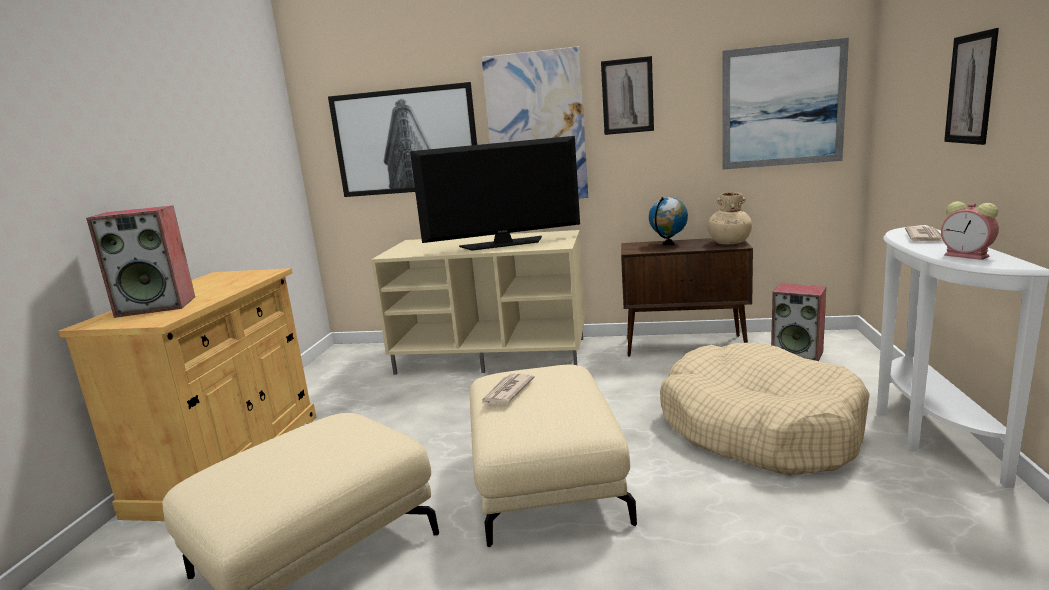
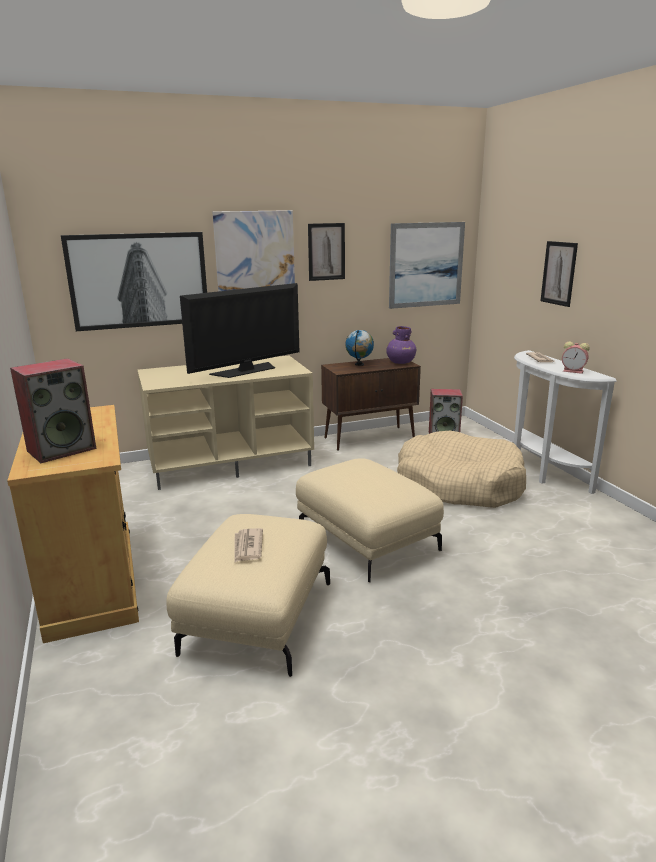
camera: 30 degrees left, 5 degrees up
(507, 392) = (347, 481): newspaper -> newspaper (247, 547)
(729, 243) = (400, 362): beige vase -> purple vase

